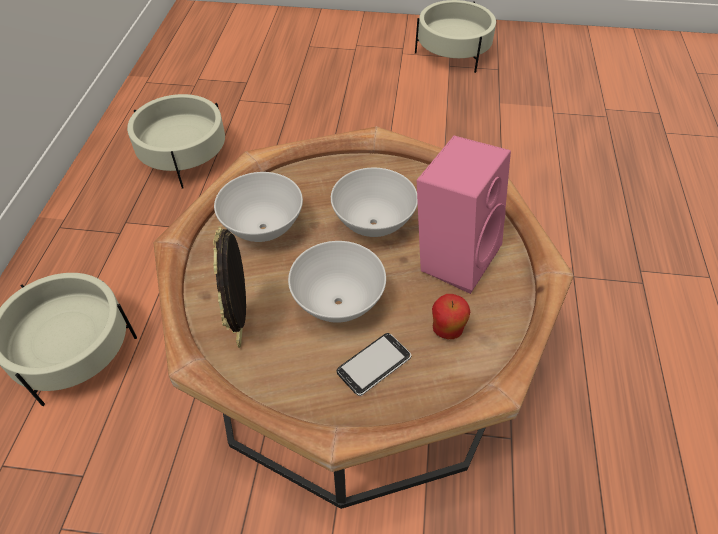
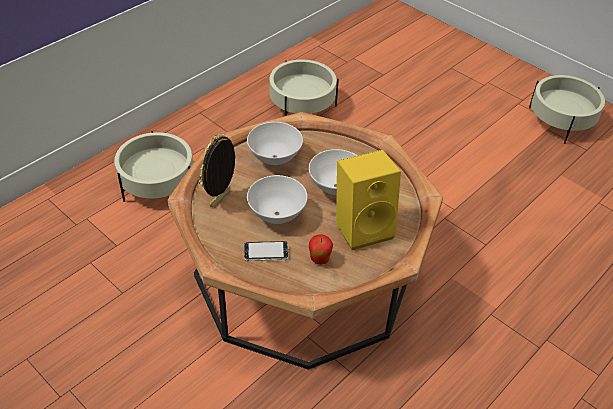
camera: 35 degrees right, 5 degrees down
(453, 255) = (364, 227): pink speaker -> yellow speaker

